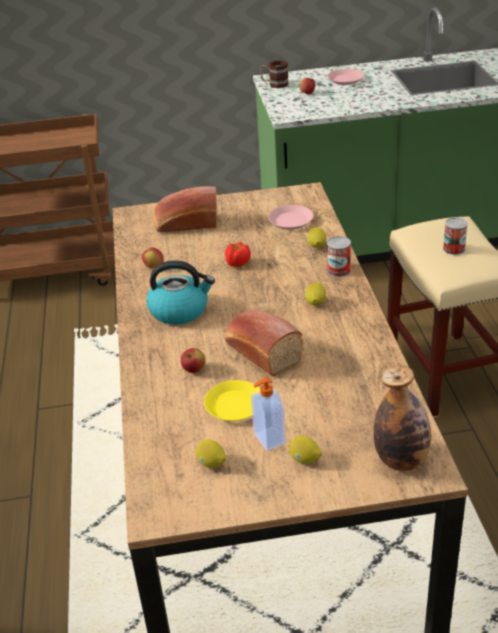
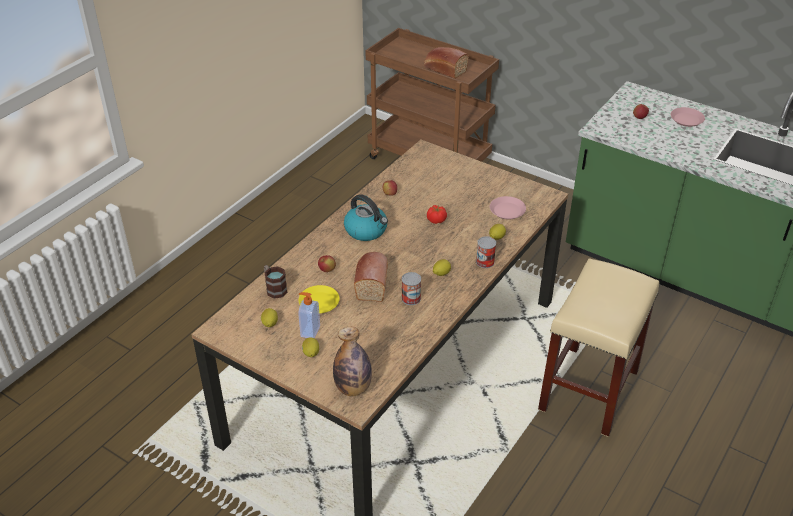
camera: 40 degrees right, 5 degrees up
(186, 224) = (445, 175): bread -> bread (444, 69)
(274, 84) = (629, 97): mug -> mug (274, 288)
(454, 249) = (605, 296): can -> can (411, 298)

